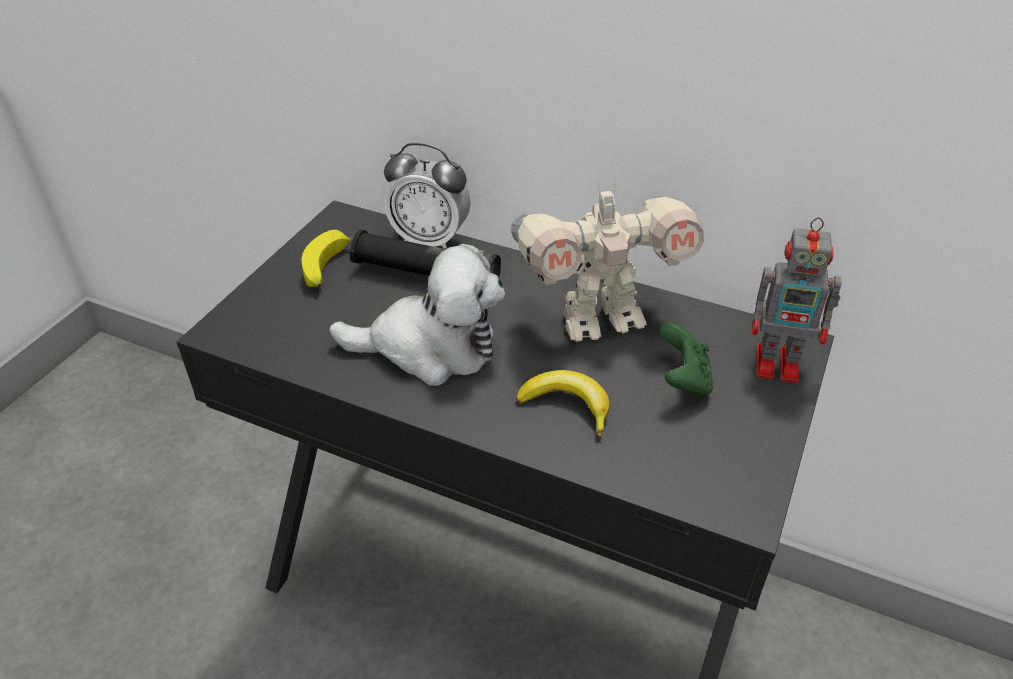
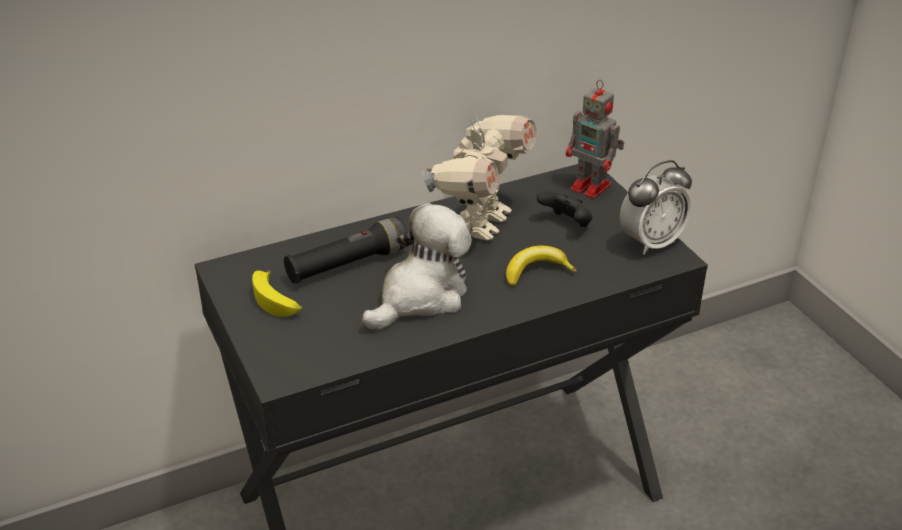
camera: 50 degrees left, 5 degrees down
(430, 240) = (310, 245): alarm clock -> alarm clock (651, 242)
(683, 381) = (566, 224): green game controller -> black game controller
(780, 364) = (592, 187): toy robot -> toy robot turned 75 degrees clockwise

